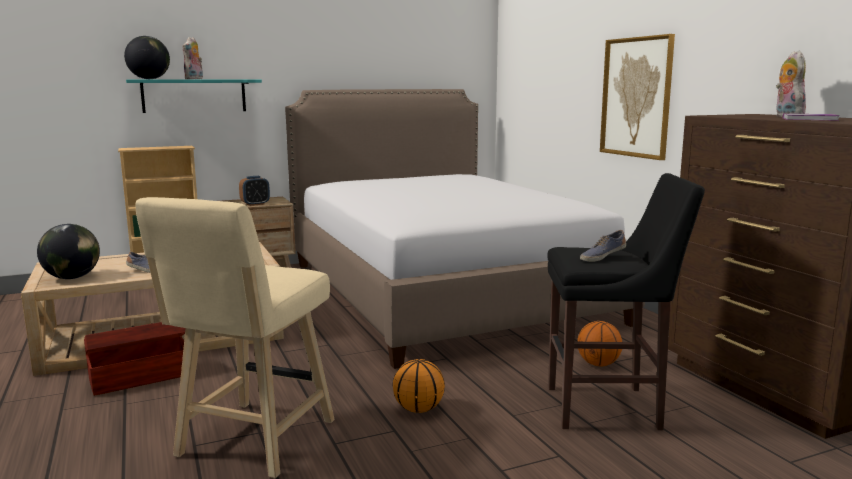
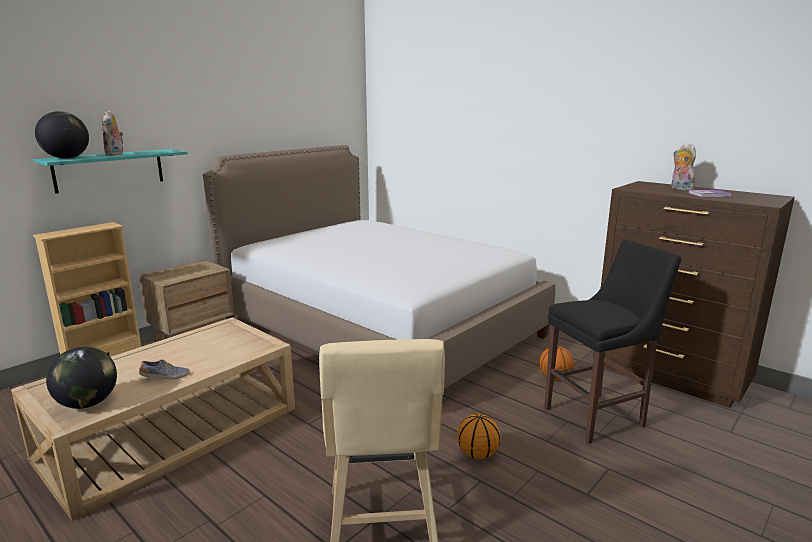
camera: 25 degrees left, 5 degrees up
(139, 377) = (198, 488): brown storage box -> none
(255, 204) = (192, 274): alarm clock -> none
(602, 257) = (605, 311): shoe -> none
(636, 97) = (524, 160): picture -> none

